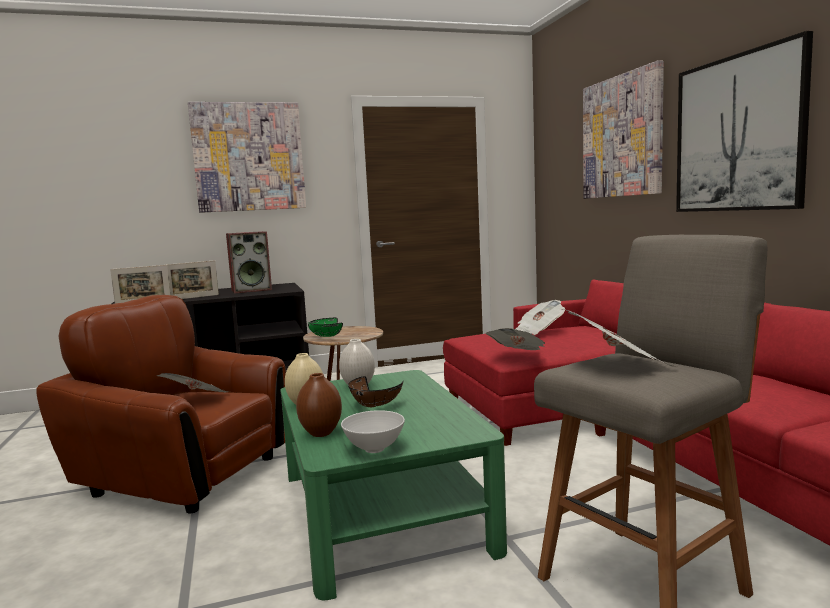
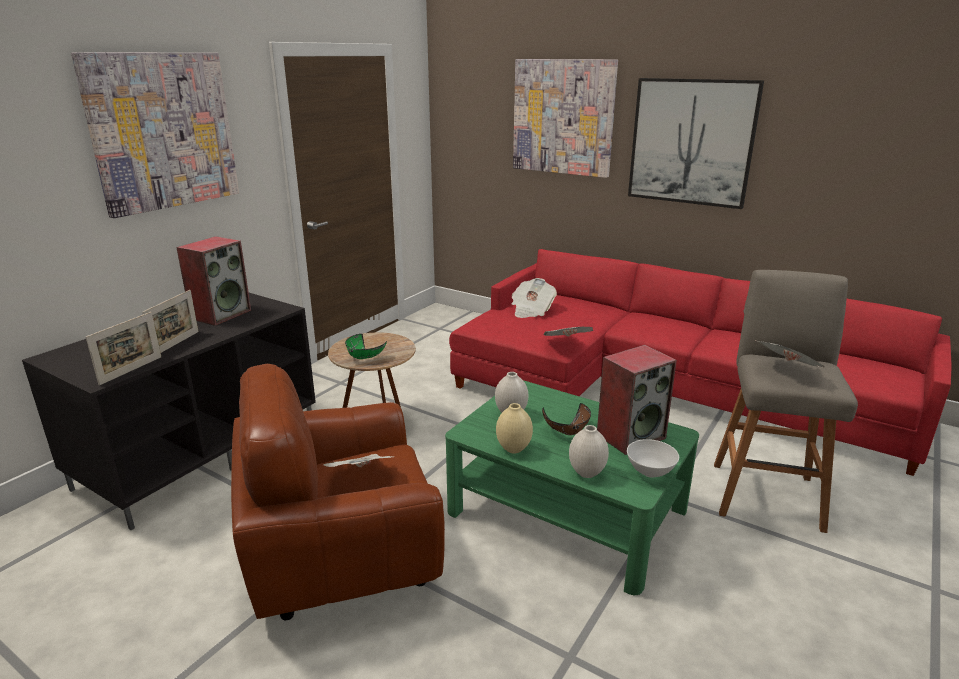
camera: 40 degrees left, 15 degrees up
(321, 433) = (587, 473): brown vase -> white vase
(423, 422) = (631, 436): none -> speaker

